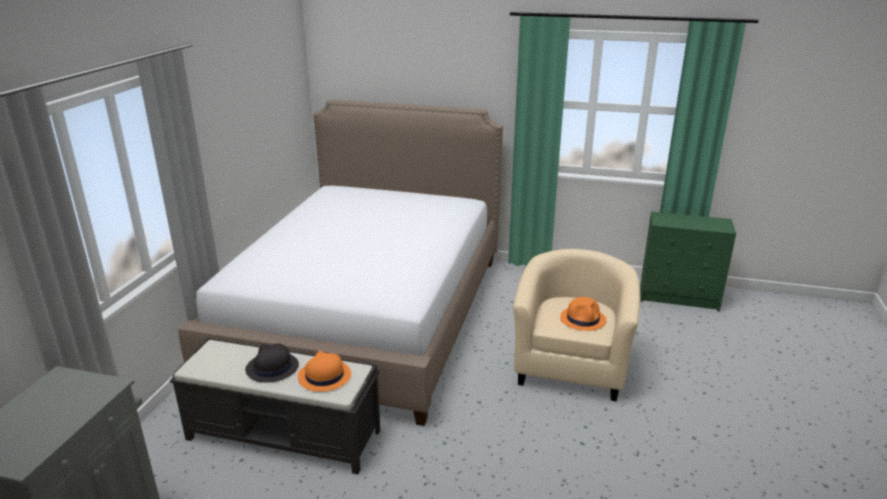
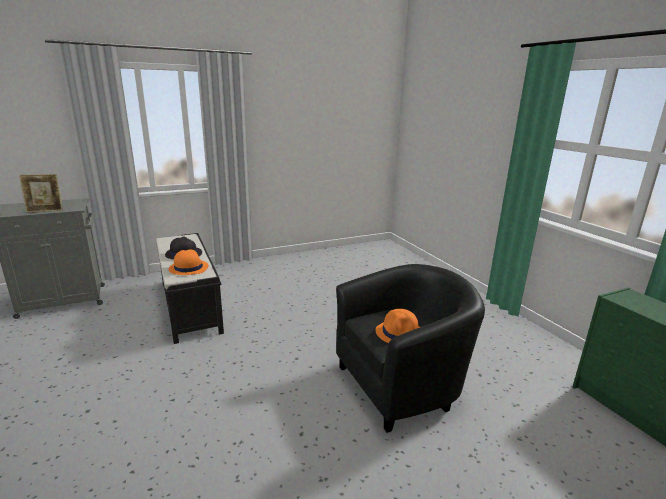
camera: 50 degrees right, 5 degrees down
(80, 413) = (45, 211): none -> picture frame
(367, 315) = (336, 280): bed -> none
(571, 366) = (402, 384): beige armchair -> black armchair

